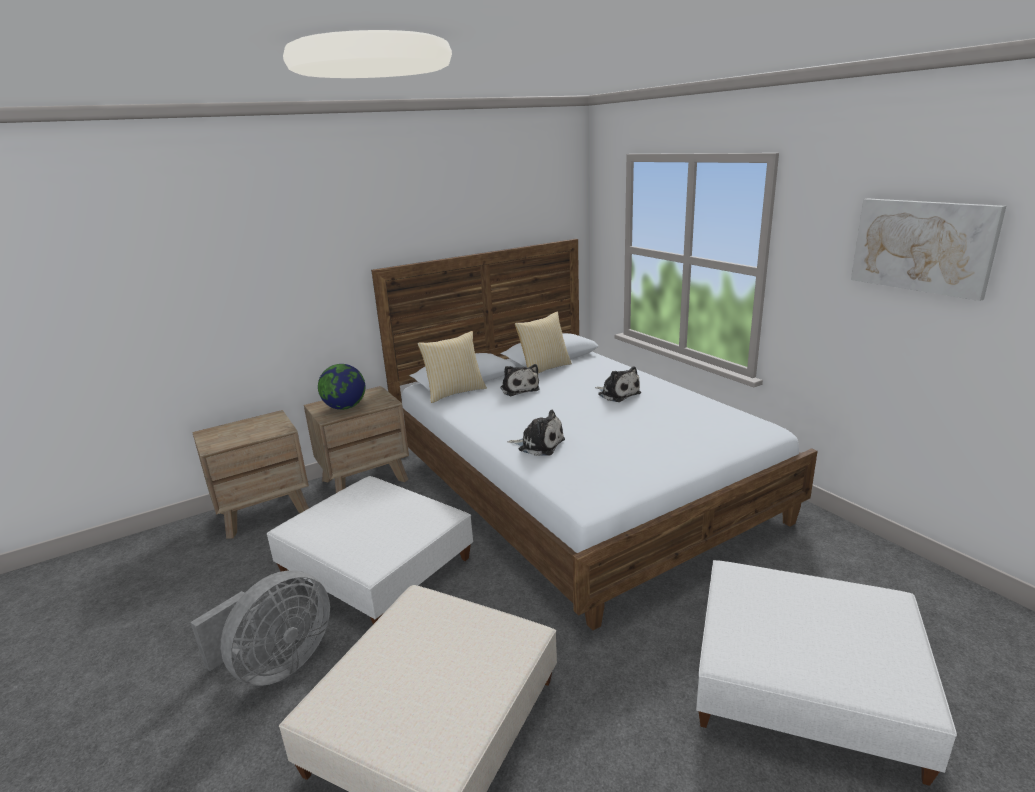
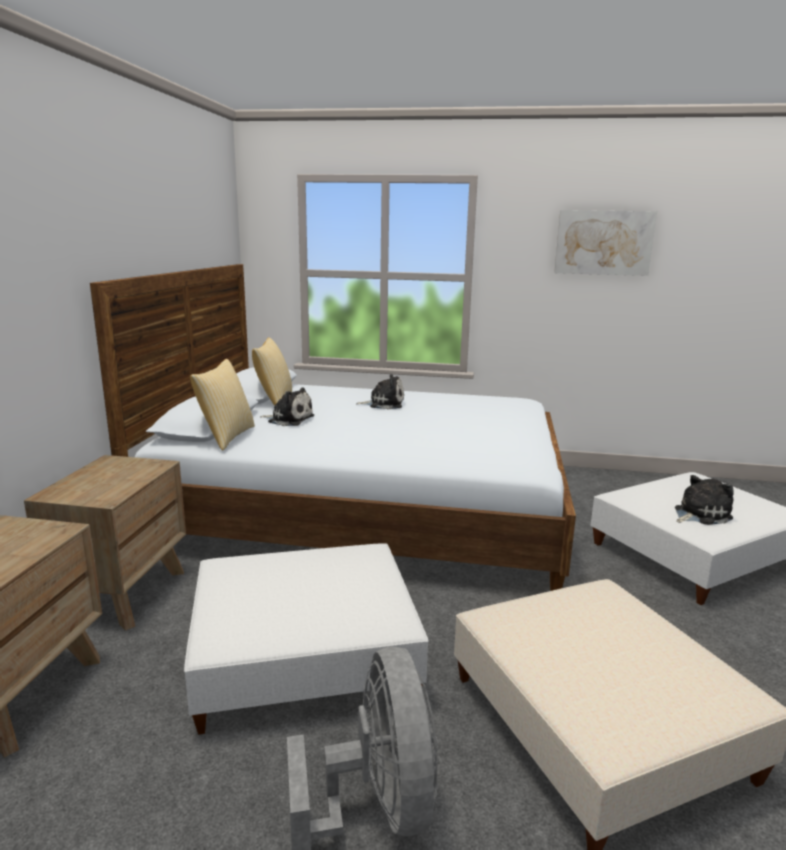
camera: 50 degrees left, 5 degrees down
(345, 407) = (107, 484): globe -> none
(539, 445) = (412, 449): plush toy -> plush toy (699, 514)

